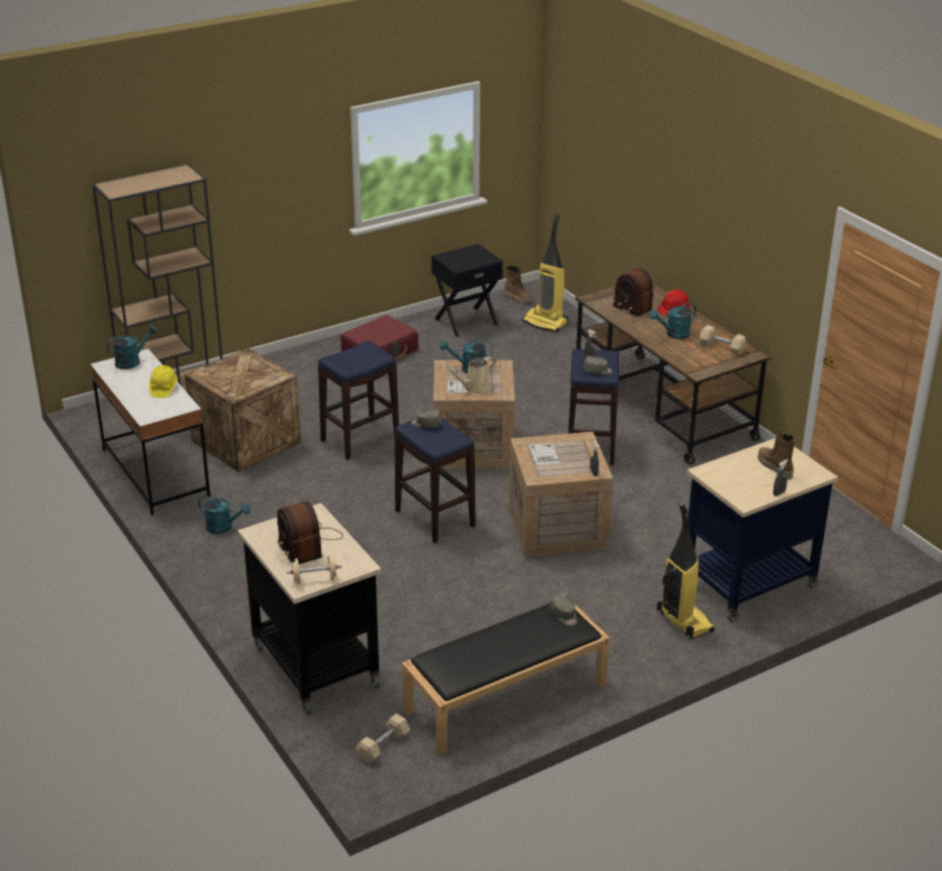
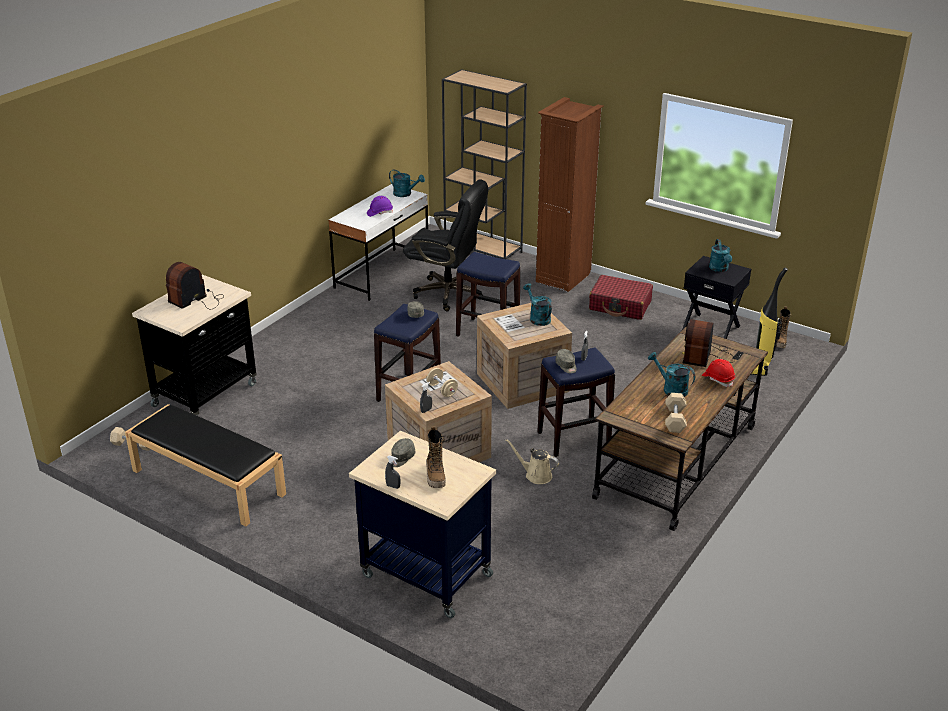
camera: 65 degrees right, 0 degrees up
(163, 389) = (379, 213): yellow hard hat -> purple hard hat
(223, 527) = (338, 316): turquoise watering can -> turquoise watering can (720, 269)
(248, 442) = (446, 293): crate -> black office chair
(291, 364) = (563, 278): none -> brown cabinet
(314, 579) = (157, 313): beige dumbbell -> beige dumbbell (442, 390)
(475, 388) = (511, 328): beige watering can -> beige watering can (536, 475)
(564, 615) = (248, 454): grey cap -> grey cap (401, 458)
(683, 621) = (350, 548): vacuum cleaner -> none
(774, 468) = (435, 476): boot -> boot turned 135 degrees clockwise

